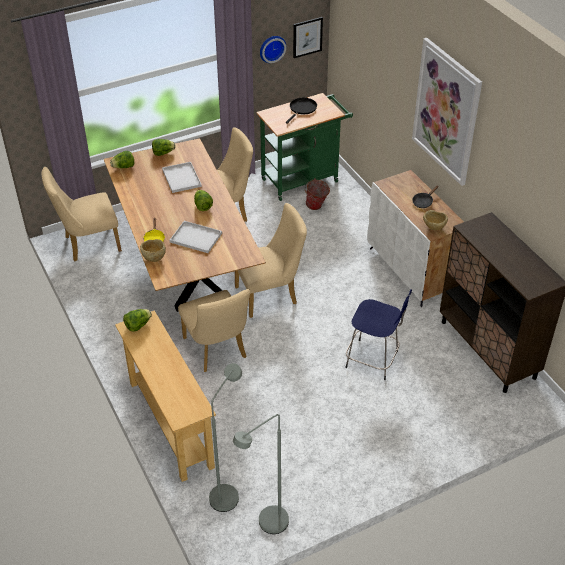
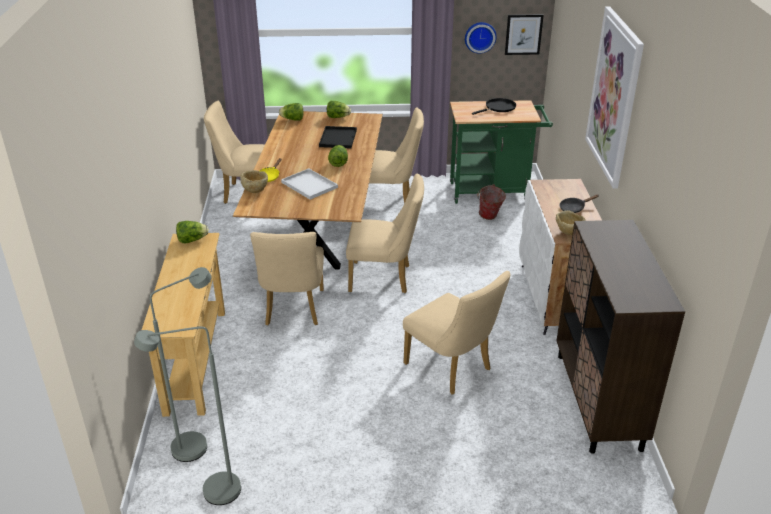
camera: 25 degrees right, 10 degrees down
(181, 177) = (337, 138): white tray -> black tray
(374, 360) = (452, 369): blue stool -> beige chair

